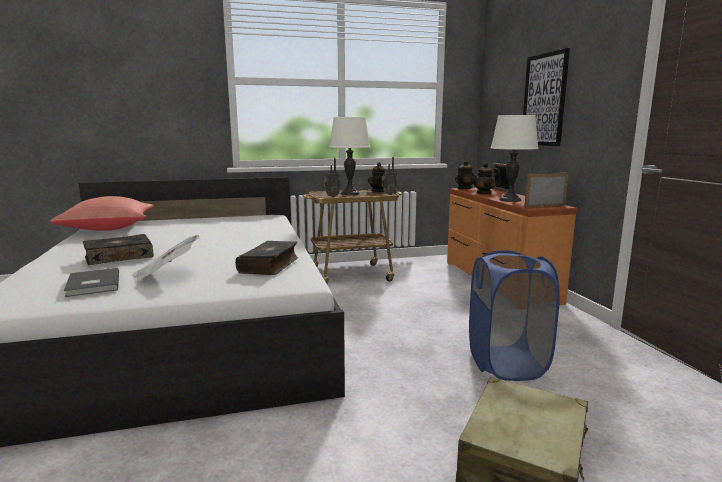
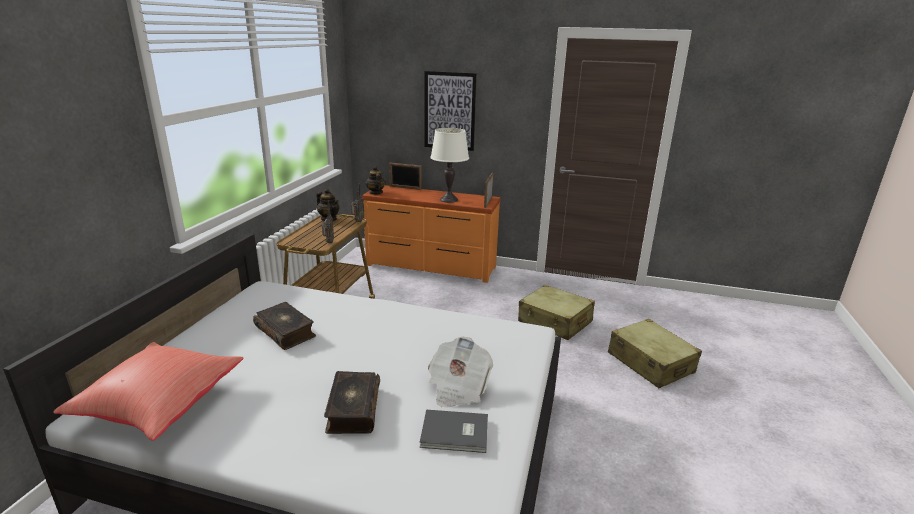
camera: 60 degrees left, 10 degrees up
(270, 265) = (477, 333): book -> book (286, 332)
(350, 193) = (320, 232): white table lamp -> none
(484, 193) = (407, 195): teapot -> none
(506, 363) = (555, 322): blue laundry basket -> beige suitcase

